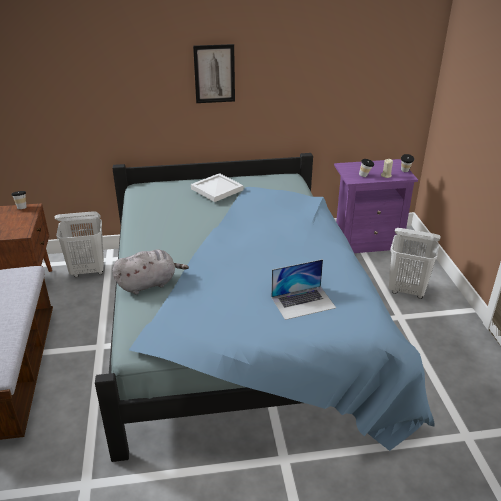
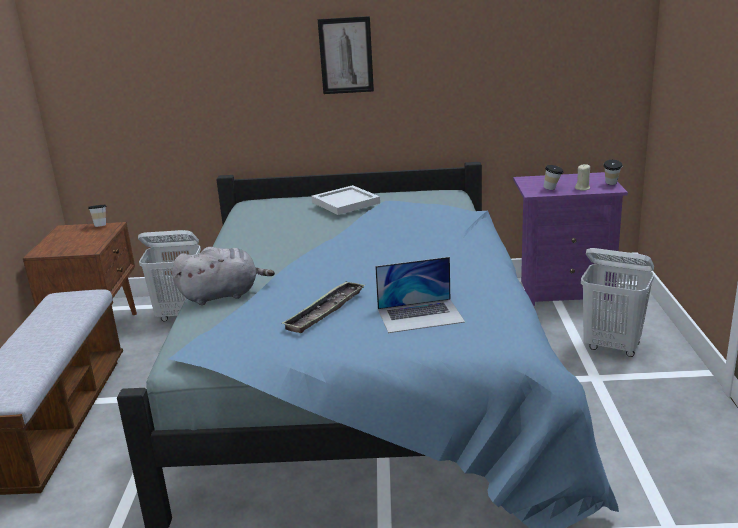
camera: 10 degrees right, 10 degrees down
(233, 300) = (325, 311): none -> tray

